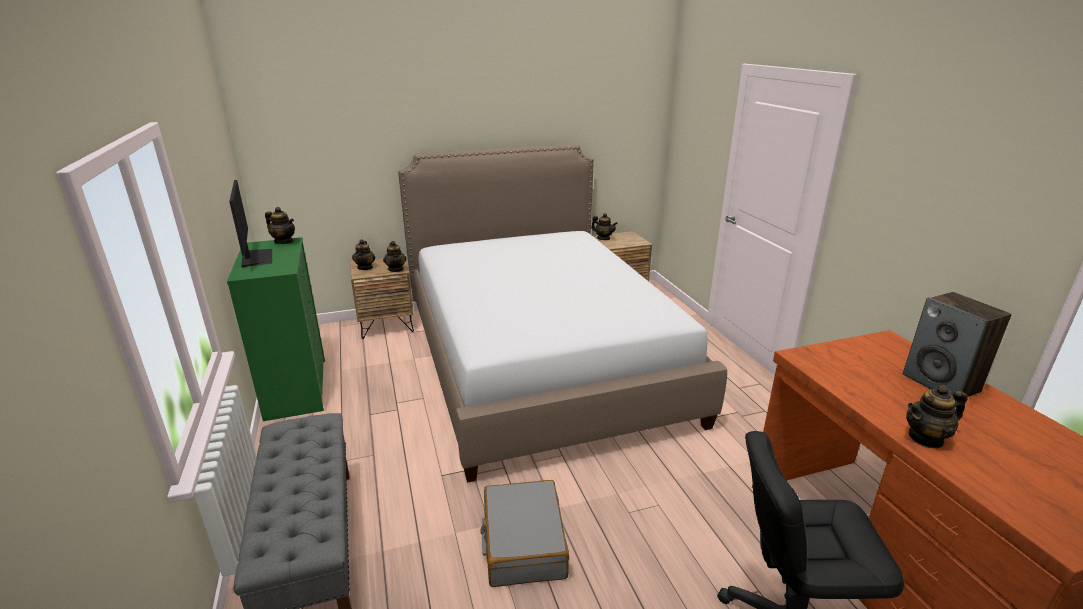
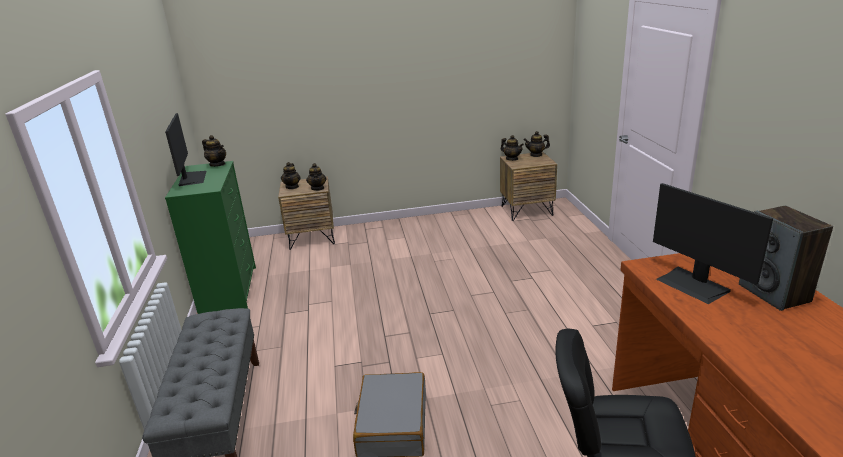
camera: 10 degrees right, 0 degrees up
(540, 361) = (441, 271): bed -> none
(858, 376) = (693, 285): none -> monitor
(926, 438) = (734, 341): teapot -> teapot (536, 155)

